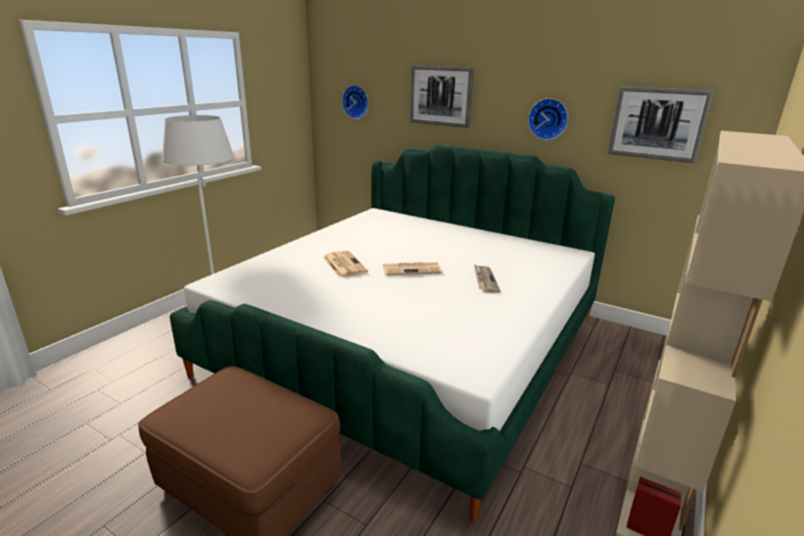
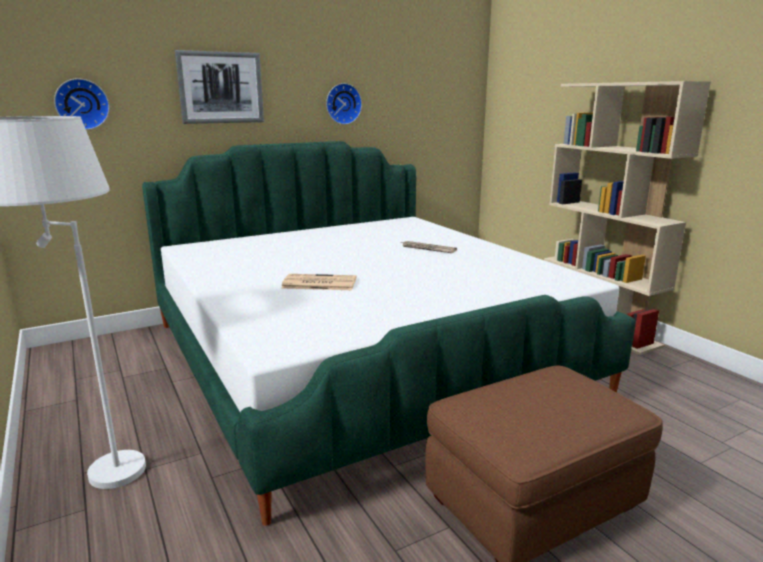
camera: 60 degrees left, 5 degrees down
(412, 269) = (371, 263): newspaper -> none
(657, 124) = (423, 100): picture -> none

